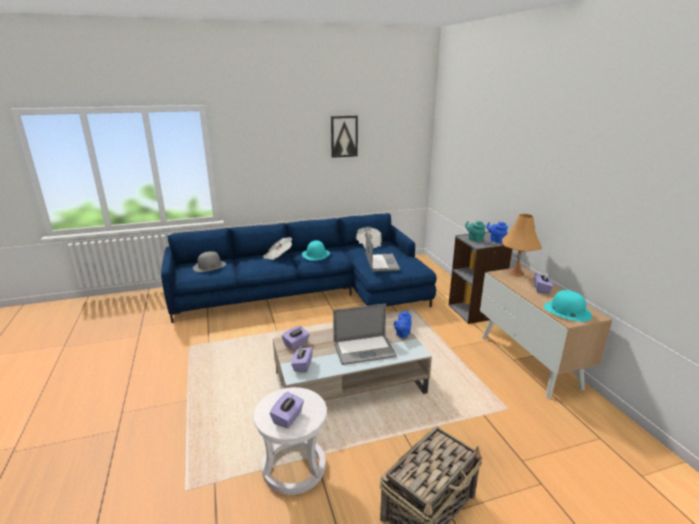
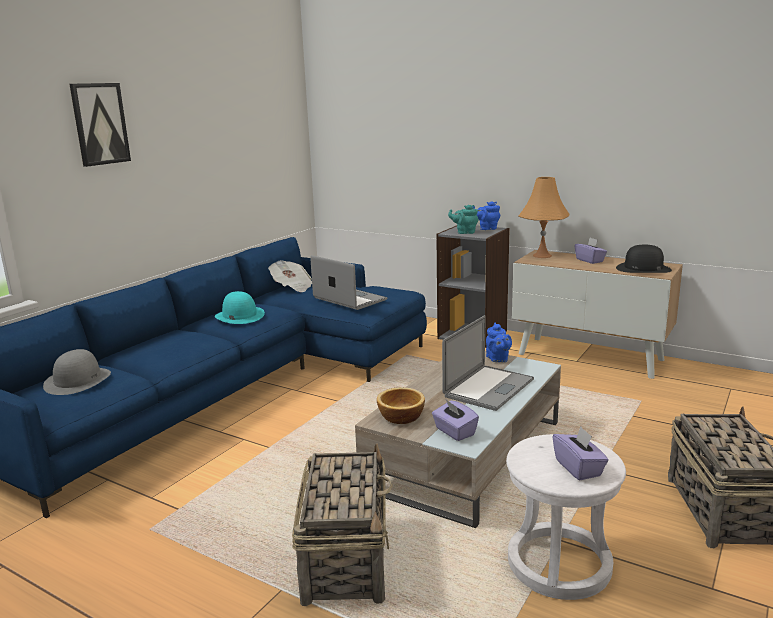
camera: 40 degrees left, 5 degrees down
(225, 402) = (346, 558): none -> basket
(278, 256) = (180, 334): newspaper -> none
(296, 344) = (400, 416): purple tissue box -> bowl
(344, 136) = (205, 121): picture -> picture (100, 124)
(567, 311) = (643, 269): turquoise hat -> black hat

